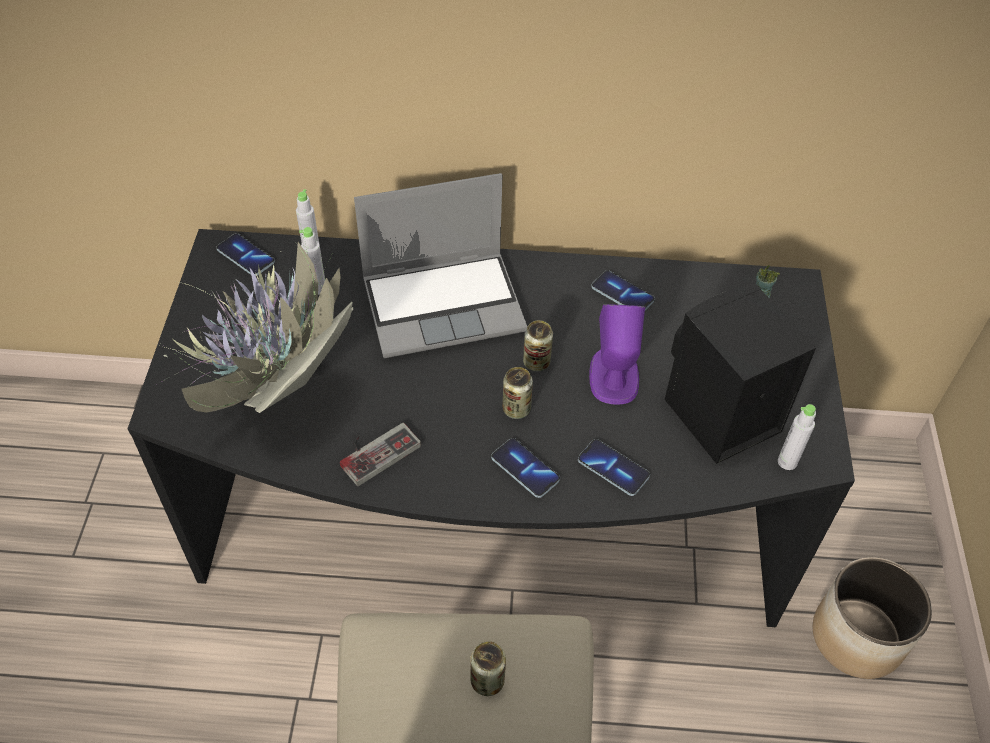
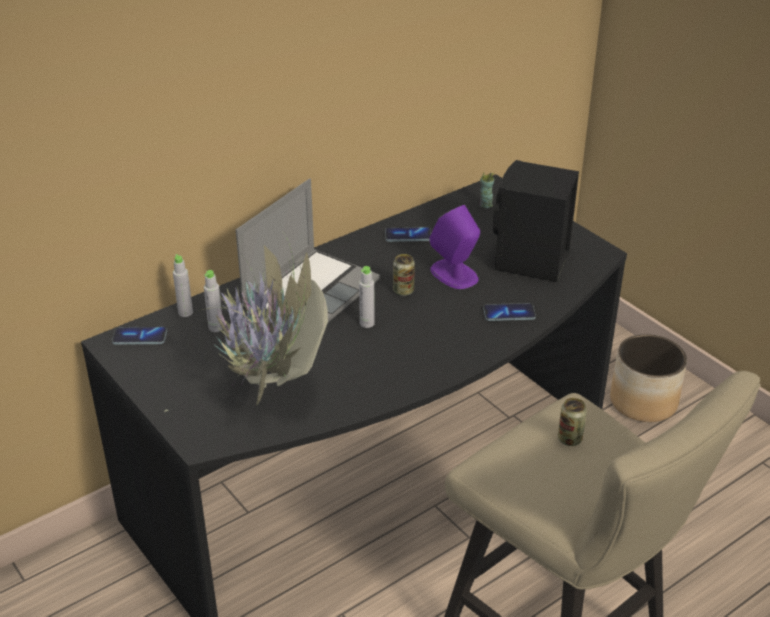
camera: 40 degrees left, 15 degrees down
(375, 449) = (367, 381): game controller -> none
(516, 409) = (422, 317): can -> none
(525, 469) = (464, 340): phone -> none
(787, 462) = (587, 262): grey bottle -> grey bottle (367, 323)

